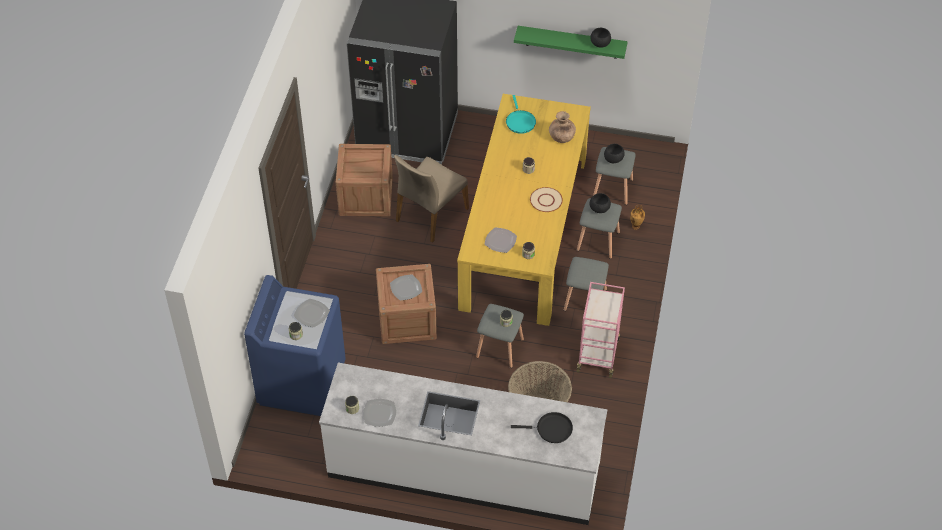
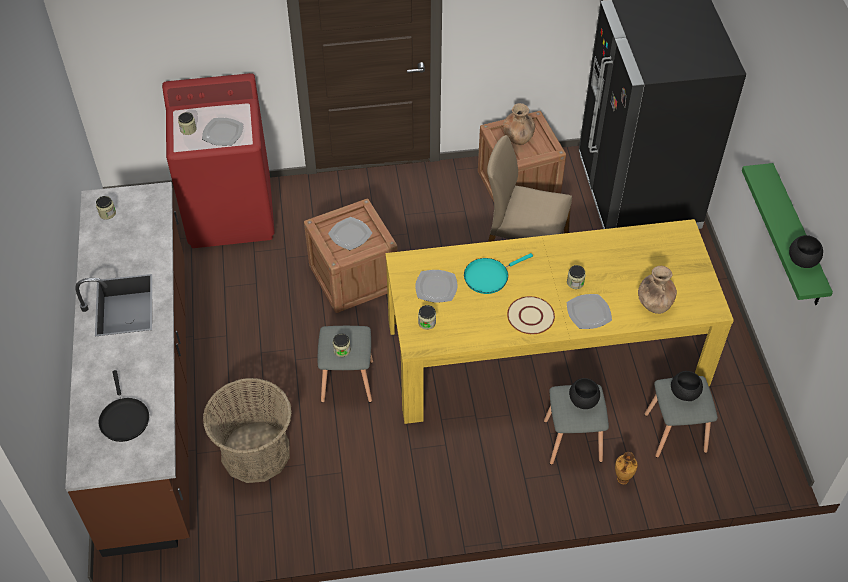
camera: 70 degrees right, 0 degrees up
(302, 382) = (231, 213): blue washing machine -> red washing machine
(359, 165) = (518, 138): none -> brown vase
(380, 414) = (106, 239): plate -> plate (588, 313)
(464, 471) = (150, 398): white counter -> brown counter
(520, 121) = (655, 250): turquoise frying pan -> turquoise frying pan (489, 276)
(585, 300) = (464, 453): grey stool -> none
(598, 353) = (381, 493): pink cart -> none

